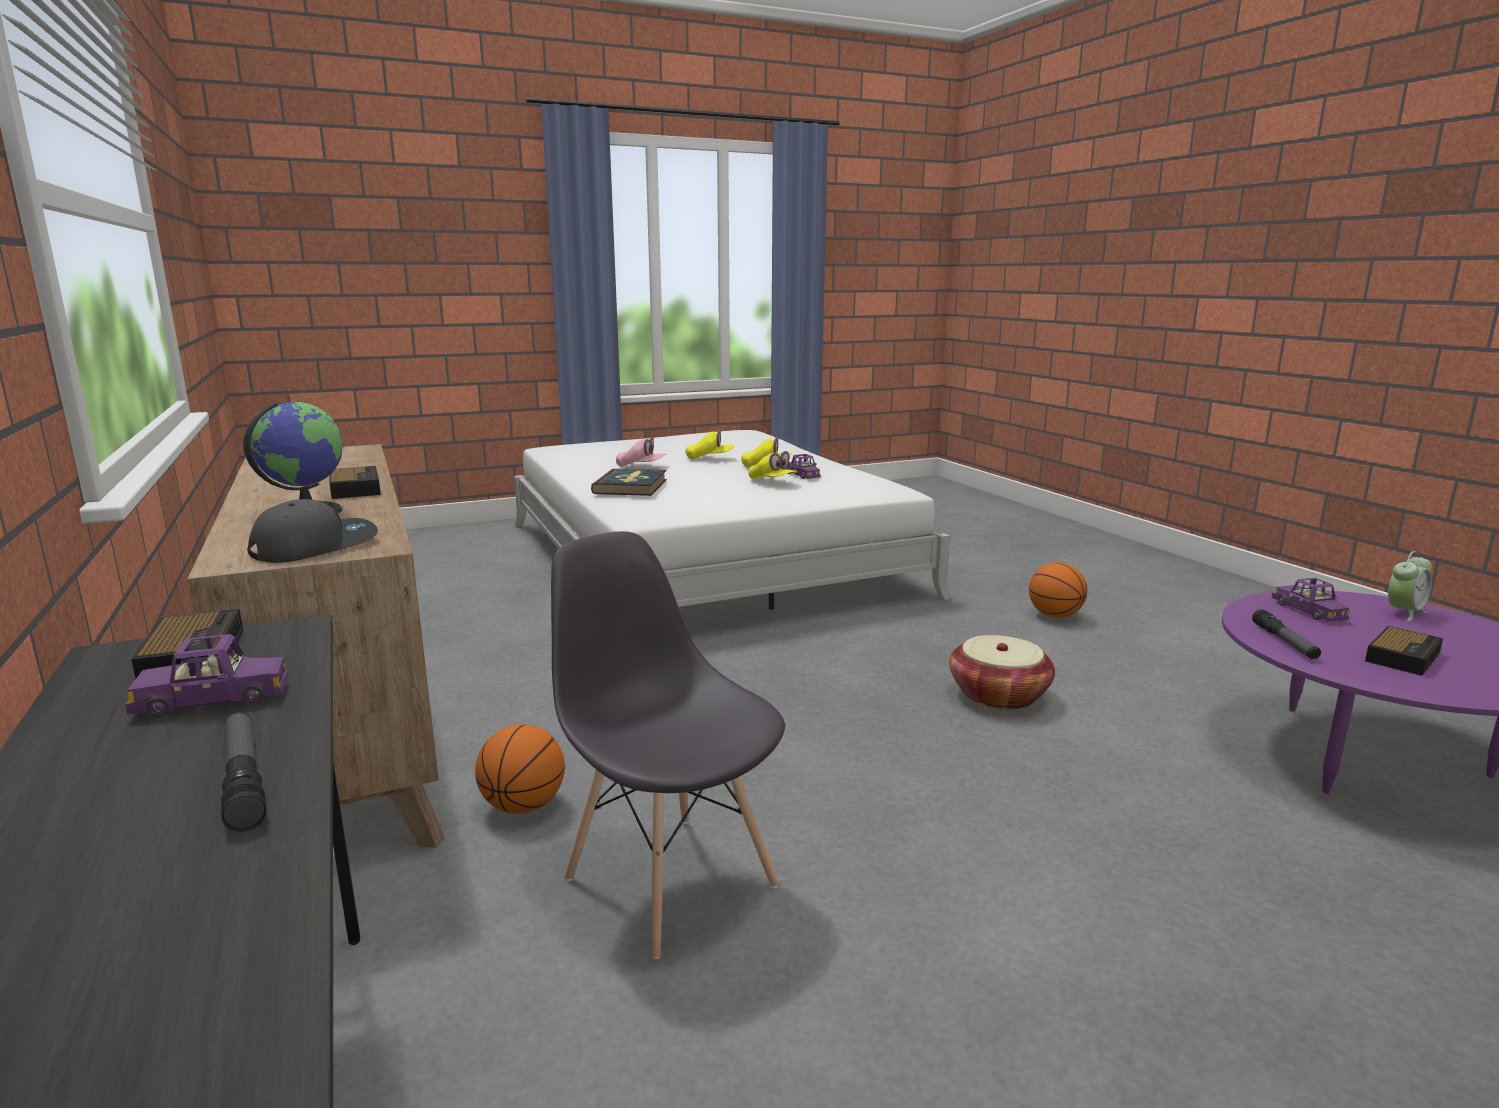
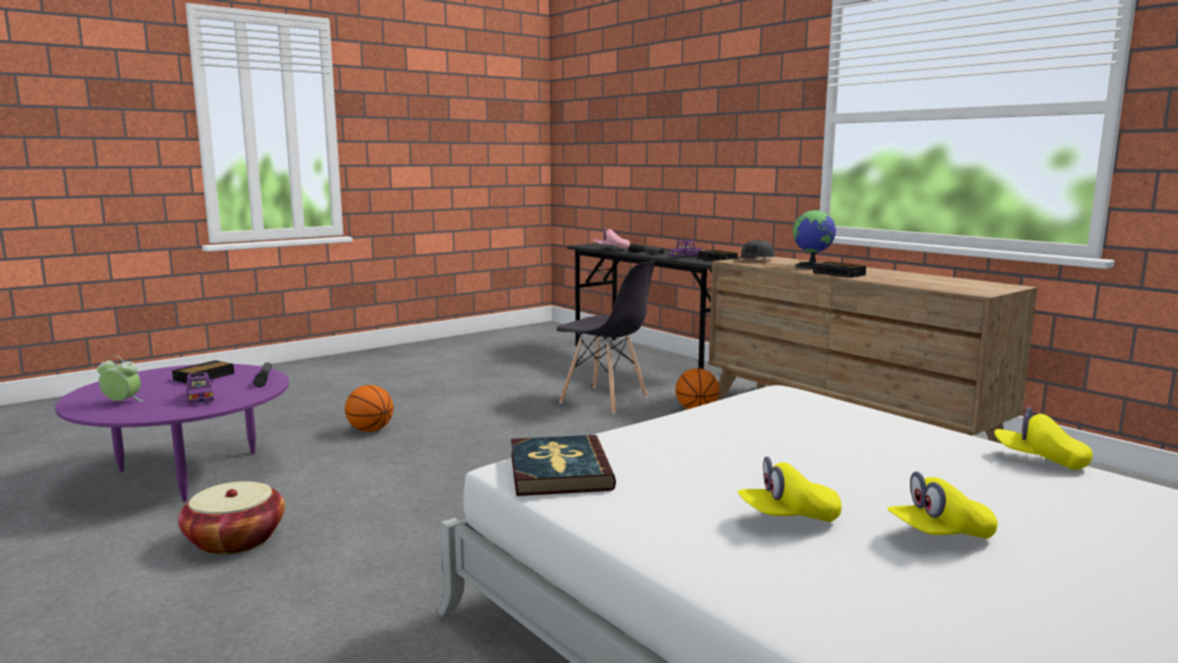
camera: 165 degrees right, 5 degrees down
(631, 486) = (889, 432): book -> book (558, 471)
(641, 466) = (993, 486): pink cap -> pink cap (611, 249)
(772, 481) = (721, 468): yellow cap -> yellow cap (1040, 460)
(802, 475) = (695, 498): purple toy car -> none
(998, 695) = (428, 487): basket -> basket (235, 540)
(1055, 615) = (301, 597): basketball -> basketball (370, 430)
(1404, 613) = (122, 402): alarm clock -> alarm clock turned 60 degrees clockwise

